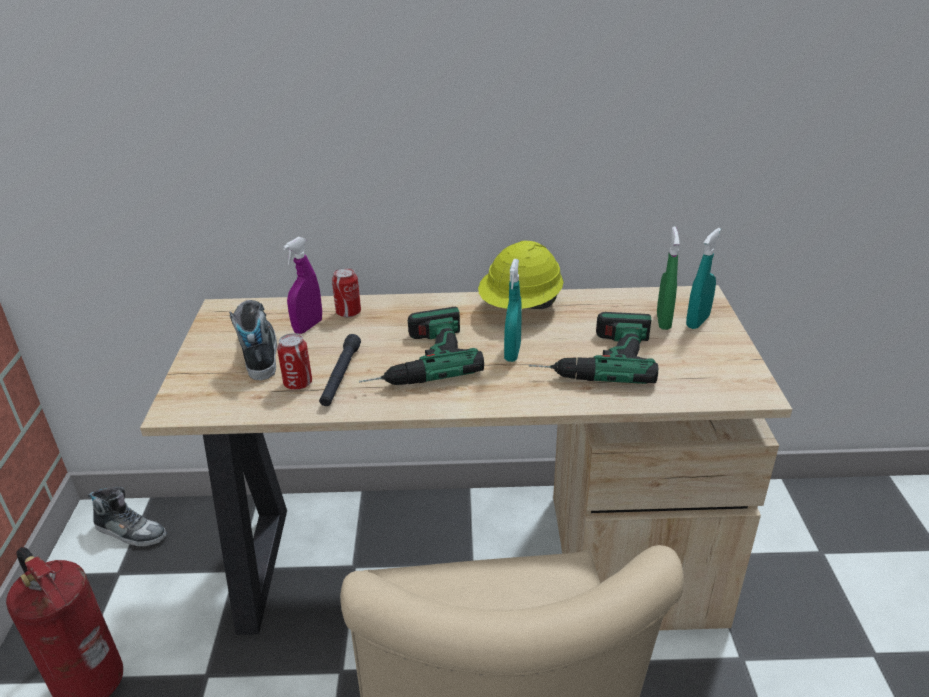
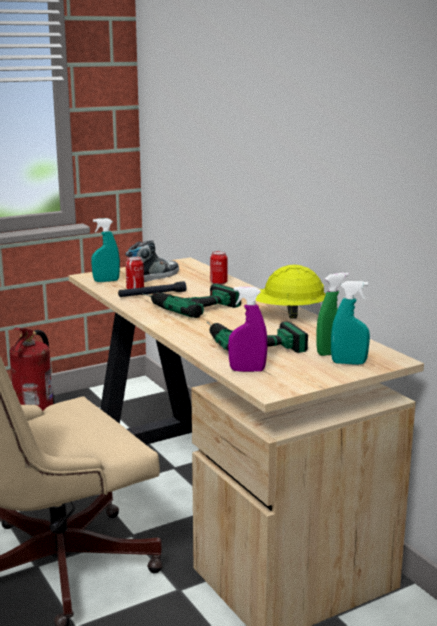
camera: 60 degrees right, 15 degrees down
(130, 531) = (136, 396): shoe -> none
(308, 326) = (191, 279): purple spray bottle -> purple spray bottle (247, 370)
(512, 353) = (227, 323): turquoise spray bottle -> turquoise spray bottle (106, 281)

